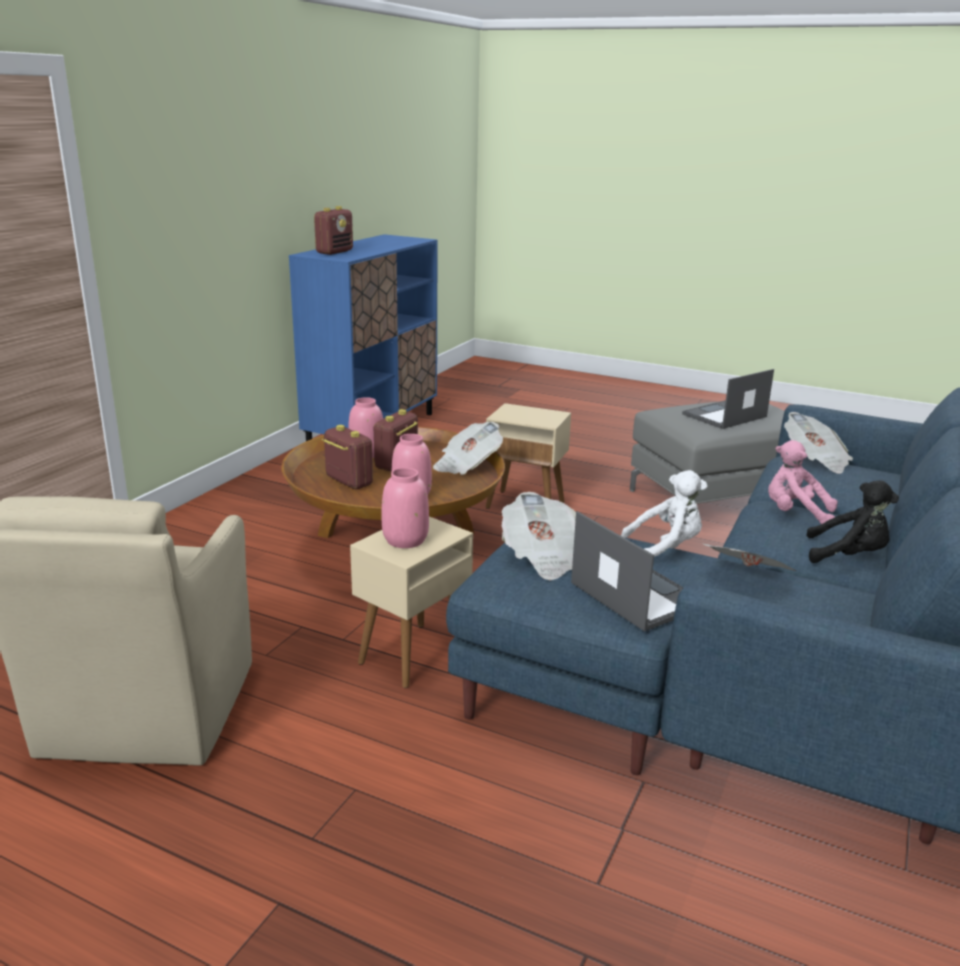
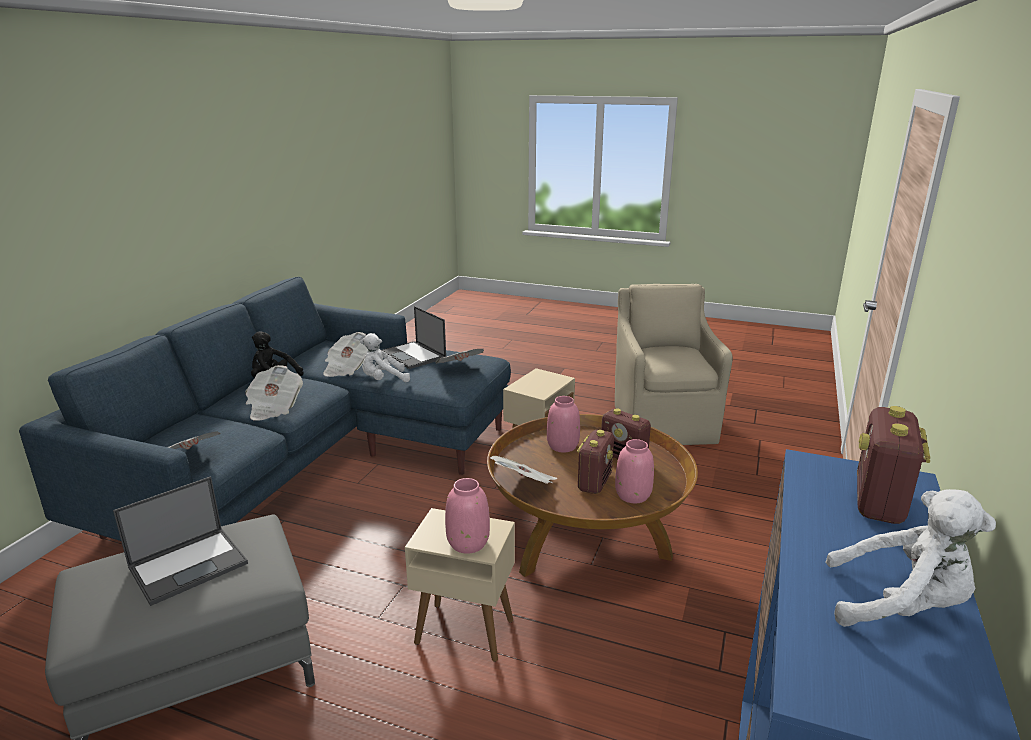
camera: 175 degrees right, 0 degrees up
(373, 243) = (899, 606): none -> white plush toy
(405, 540) = (543, 381): pink vase -> pink vase (468, 542)
(795, 514) = (274, 407): pink plush toy -> newspaper

